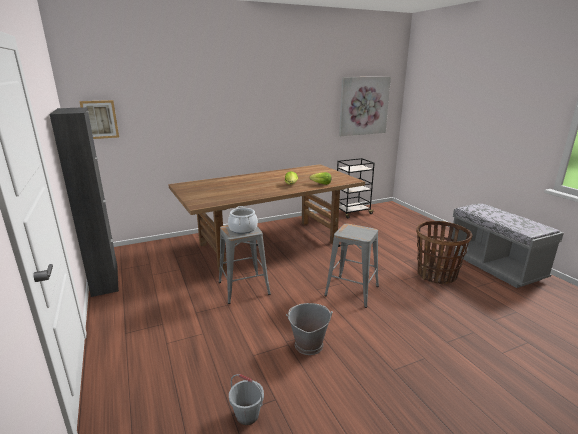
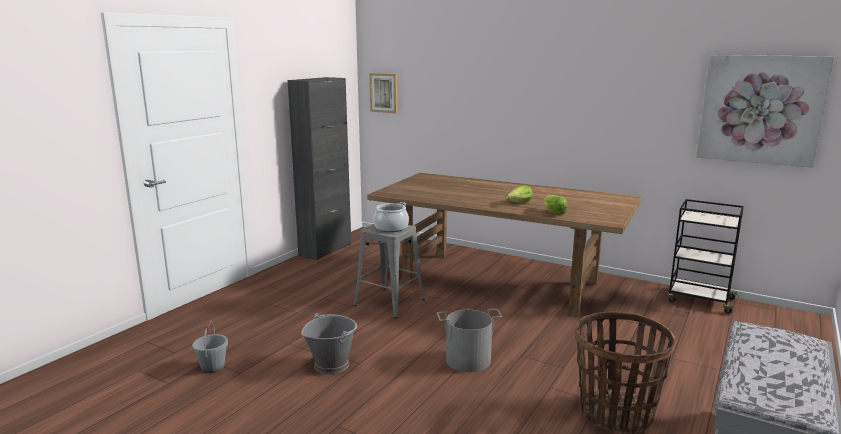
camera: 55 degrees right, 5 degrees down
(351, 291) = (468, 359): grey stool -> grey bucket

